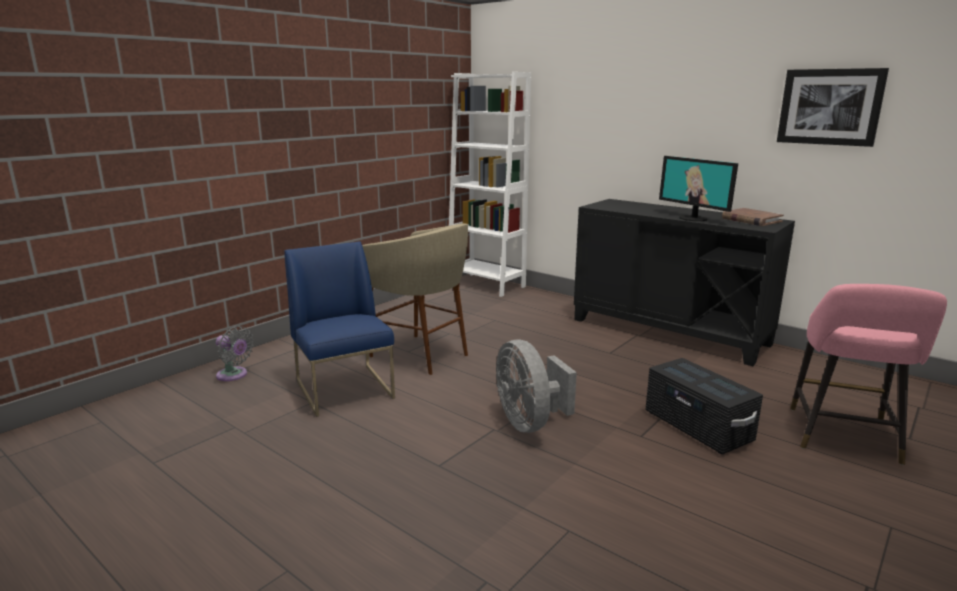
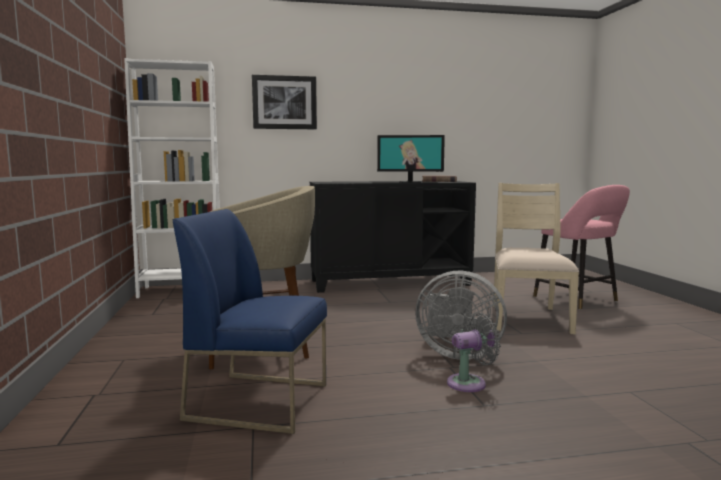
camera: 50 degrees left, 10 degrees down
(234, 375) = (63, 457): grey fan -> grey fan (470, 383)
(697, 427) = (528, 318): black storage box -> beige chair
(829, 107) = (464, 102): picture -> picture (284, 102)

